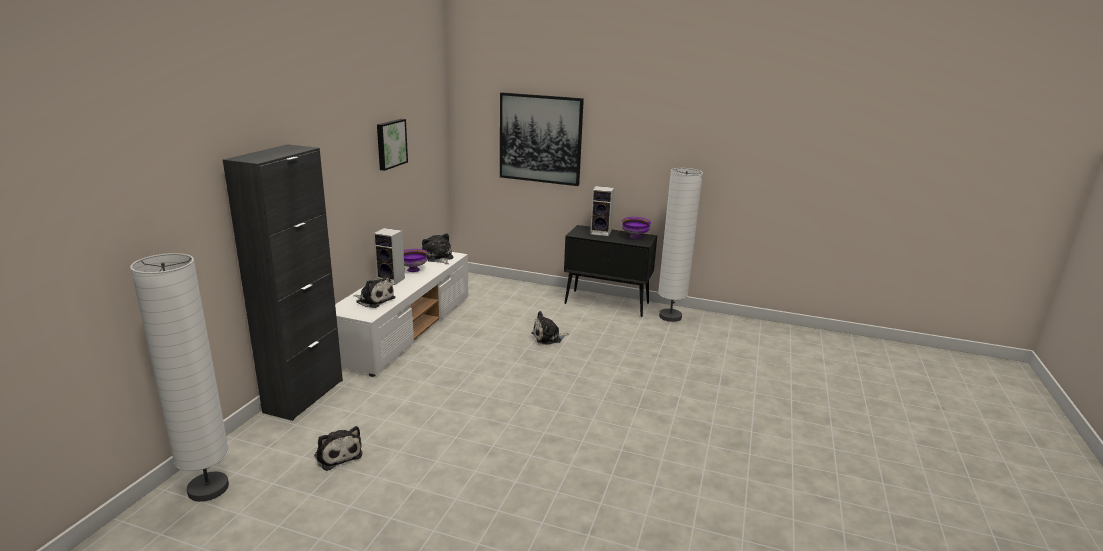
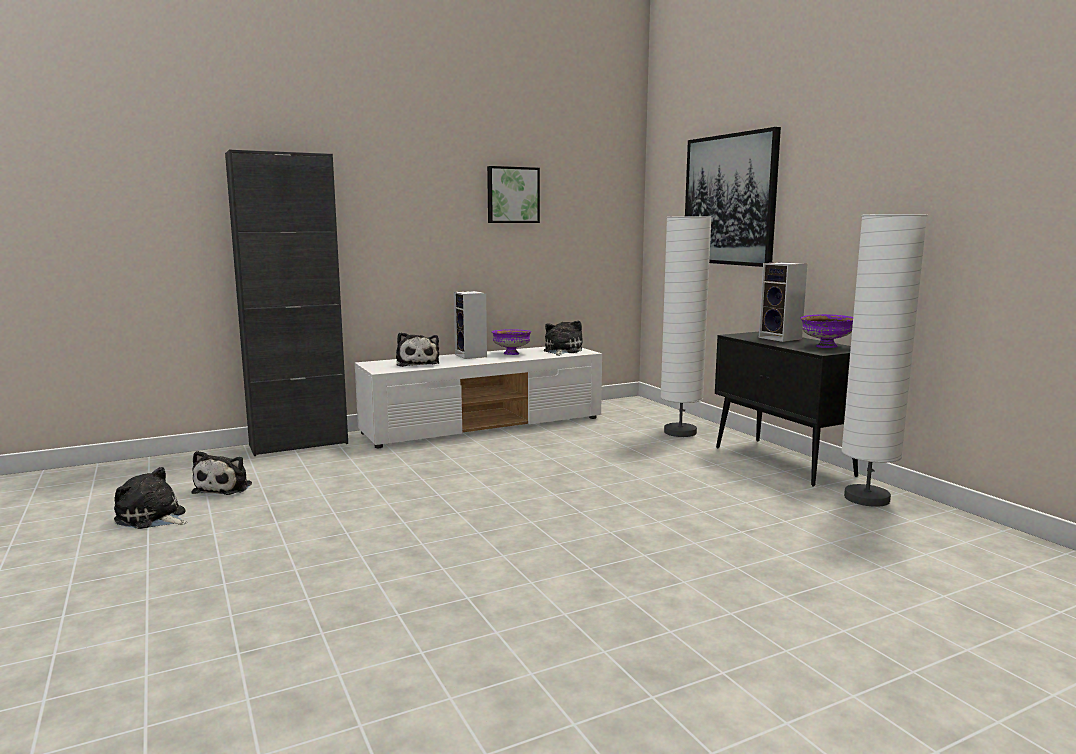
camera: 45 degrees right, 10 degrees down
(208, 489) = (114, 475): white floor lamp -> white floor lamp (680, 432)
(548, 337) = (623, 470): plush toy -> plush toy (153, 518)

